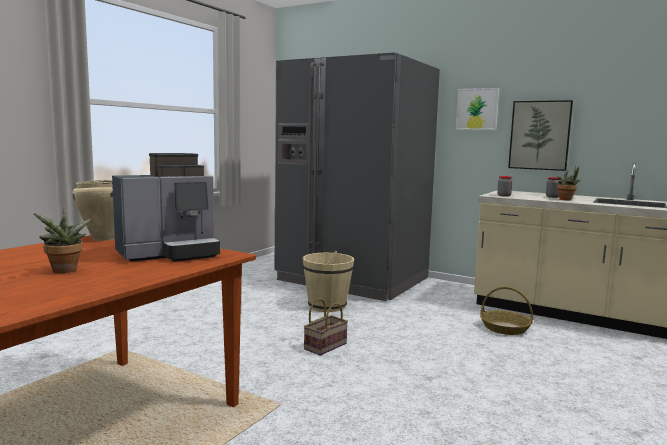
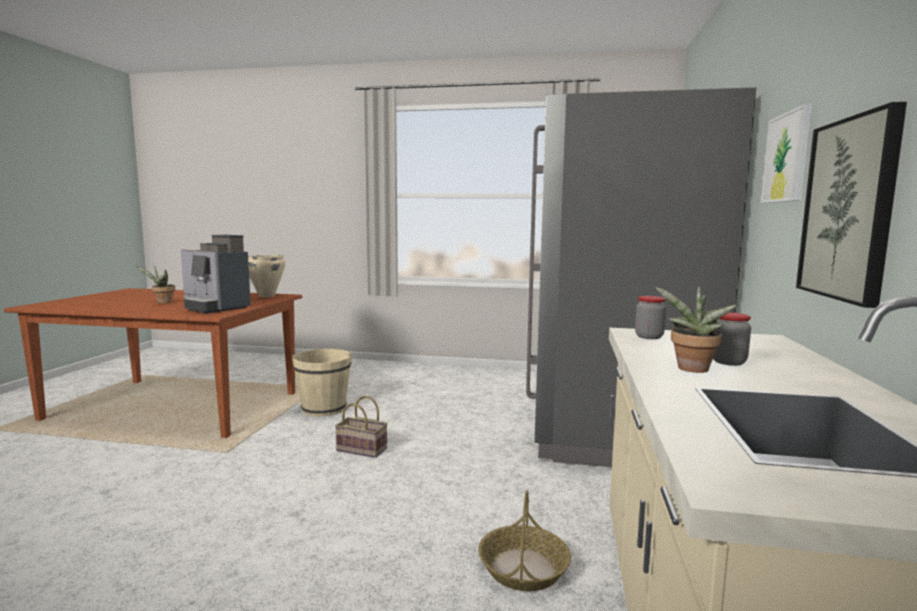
camera: 70 degrees right, 0 degrees up
(327, 305) = (489, 432): beige bucket -> beige bucket (324, 409)

